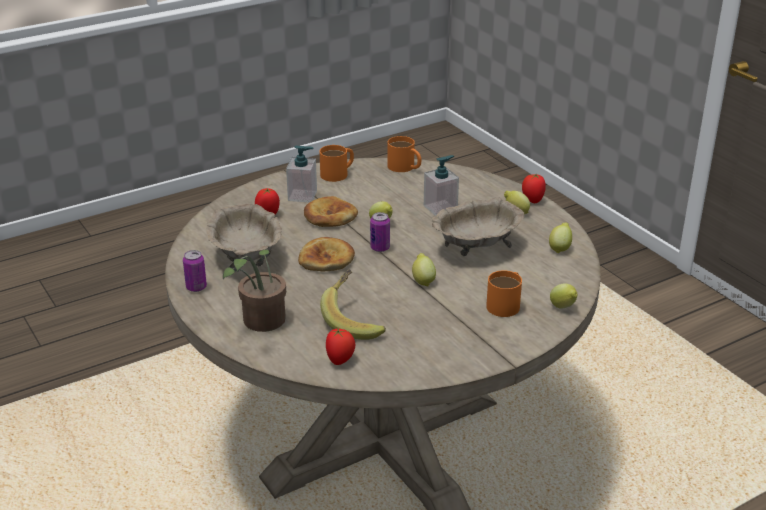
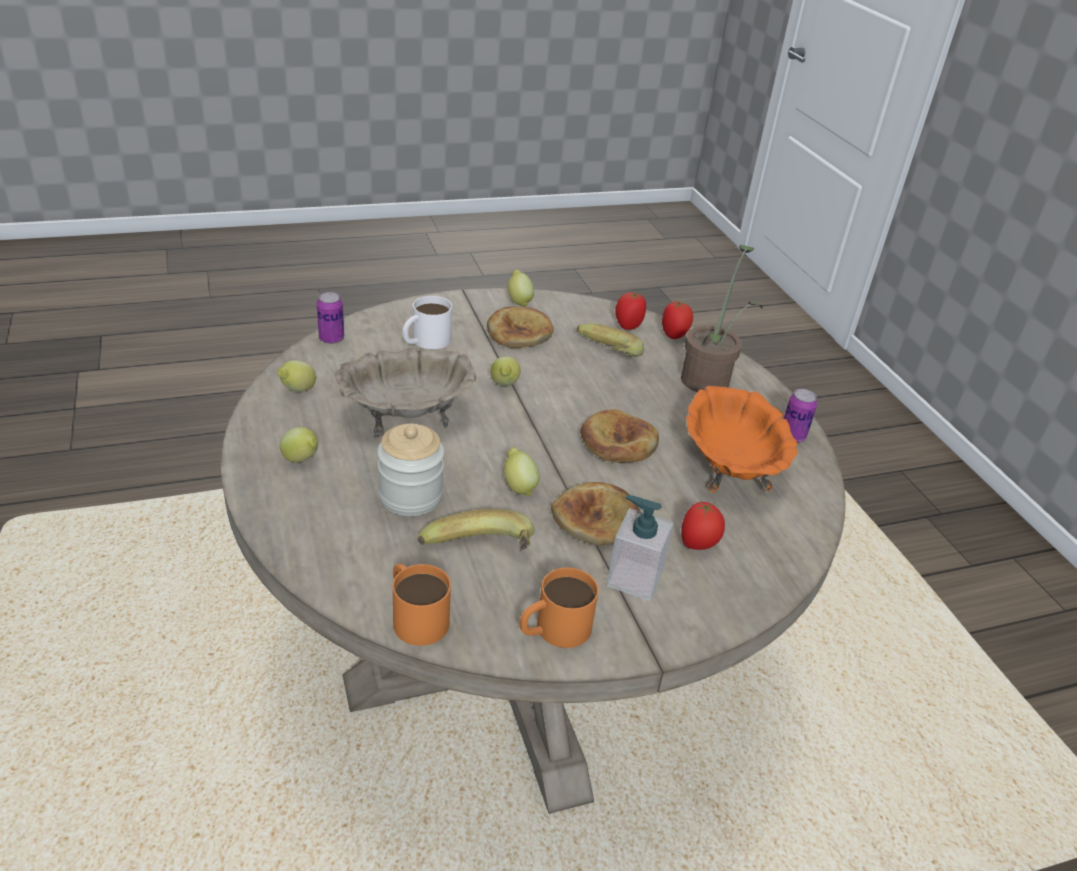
camera: 170 degrees left, 5 degrees up
(247, 258) = (729, 467): beige bowl -> orange bowl
(380, 248) = (538, 443): can -> can (331, 338)
(386, 190) = (479, 559): none -> banana
(436, 330) = (519, 332): none -> bread
(440, 208) = (410, 496): soap dispenser -> jar
(506, 303) = (425, 341): orange mug -> white mug
(532, 200) = (252, 479): tomato -> tomato (674, 335)
(563, 307) = (366, 325): lemon -> lemon (519, 301)

